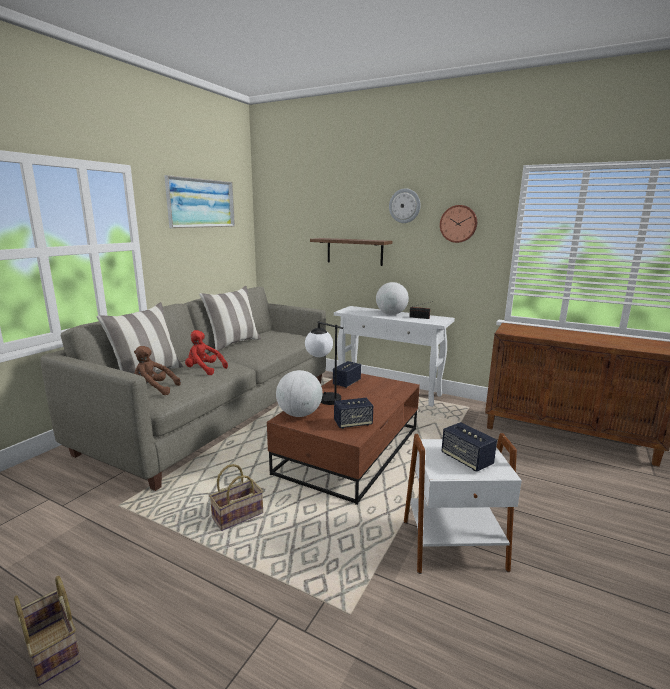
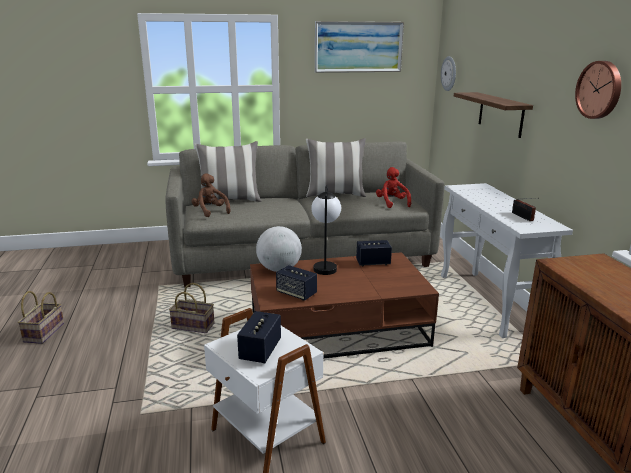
camera: 50 degrees right, 5 degrees up
(204, 370) = (267, 208): red plush toy -> red plush toy (392, 203)
(391, 314) = (501, 204): globe -> none
(404, 206) = (550, 57): wall clock -> wall clock (449, 73)

